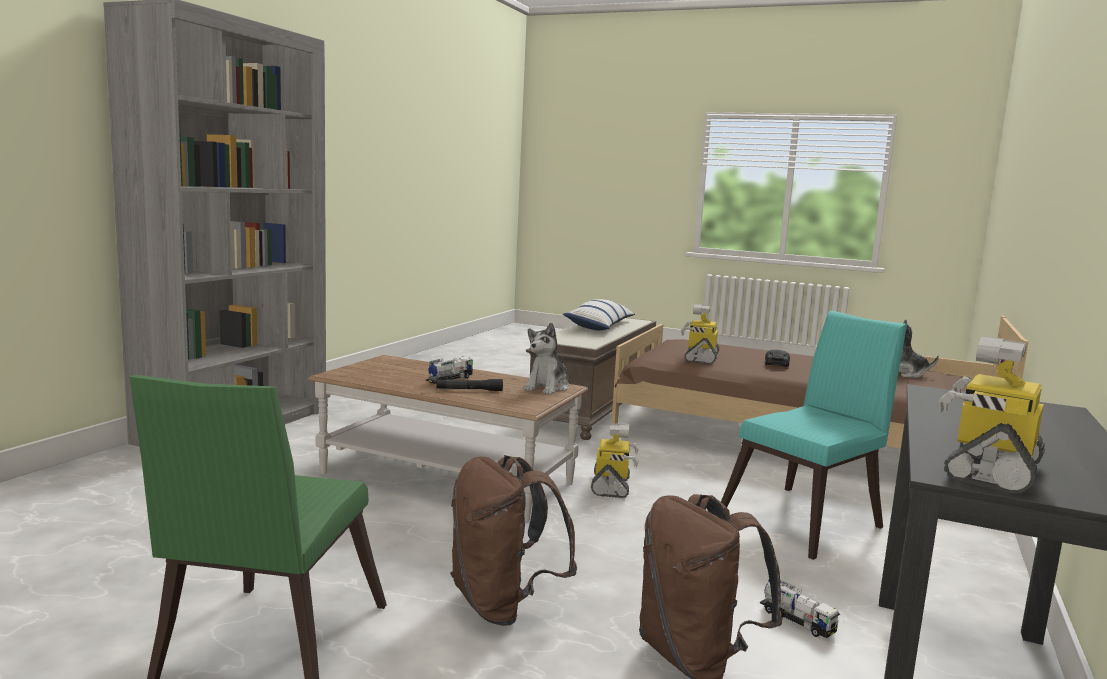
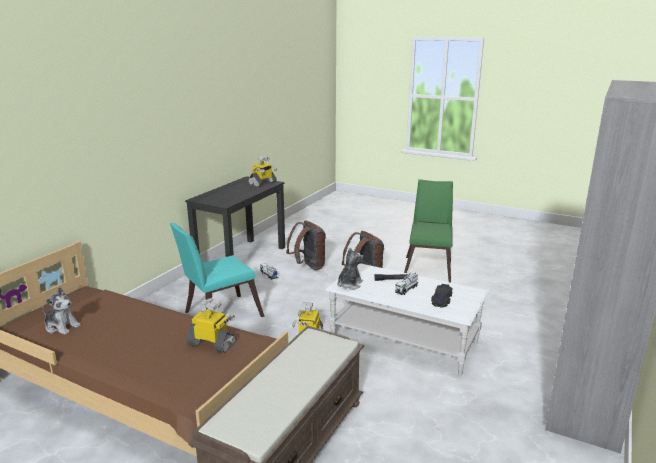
camera: 175 degrees left, 10 degrees up
(447, 478) = (403, 340): brown coffee table -> white coffee table
(599, 326) = (281, 392): pillow -> none
(700, 358) = (212, 344): toy robot -> toy robot turned 90 degrees counterclockwise
(777, 363) = (151, 338): black toy car -> black toy car (441, 299)

